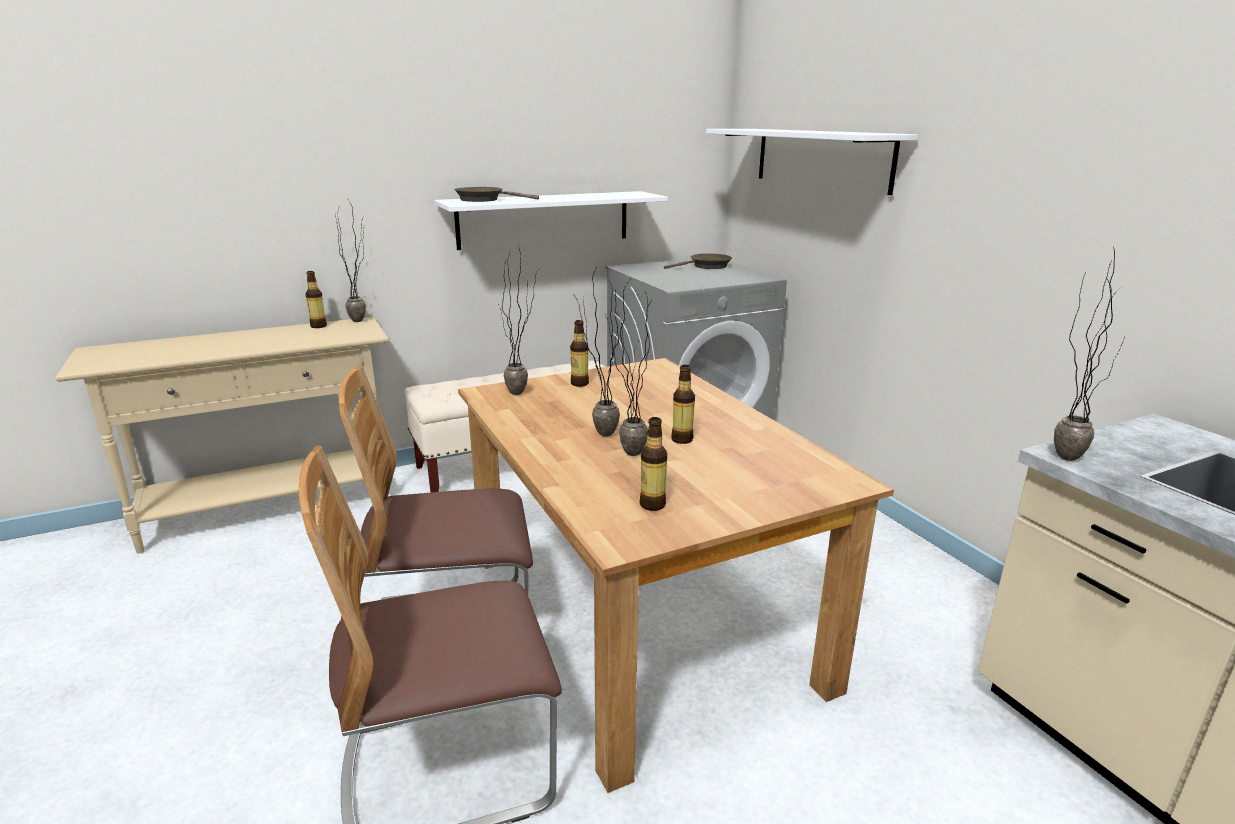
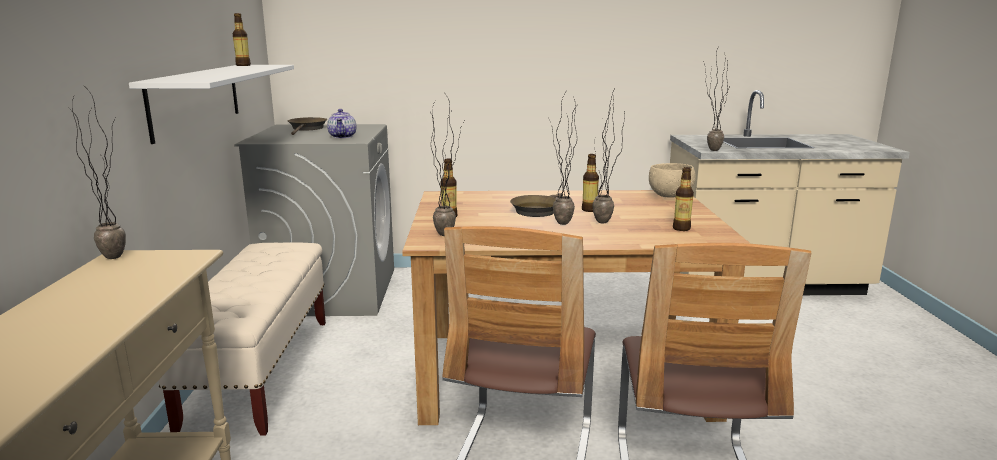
camera: 65 degrees left, 5 degrees down
(318, 326) = (89, 276): bottle -> bottle (243, 65)
(484, 200) = (185, 77): brown frying pan -> brown frying pan (537, 210)
(687, 280) = (343, 136): none -> teapot
(821, 158) = (397, 25): white shelf -> none
(827, 481) = (670, 196): none -> beige bowl

